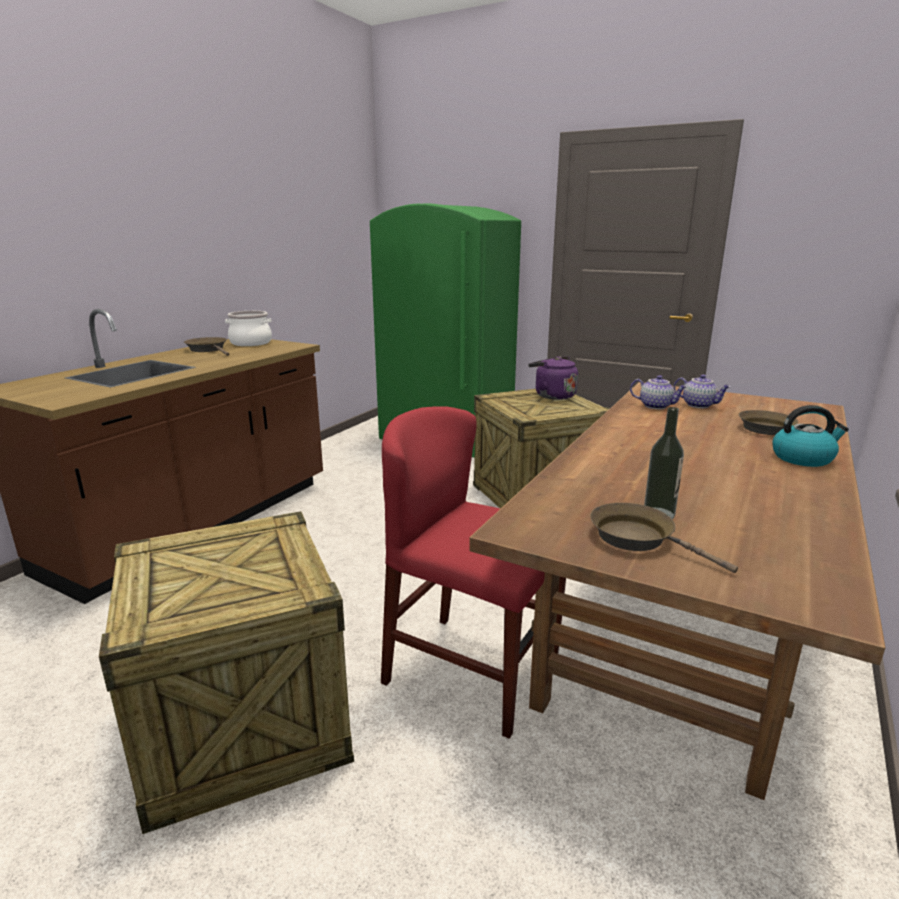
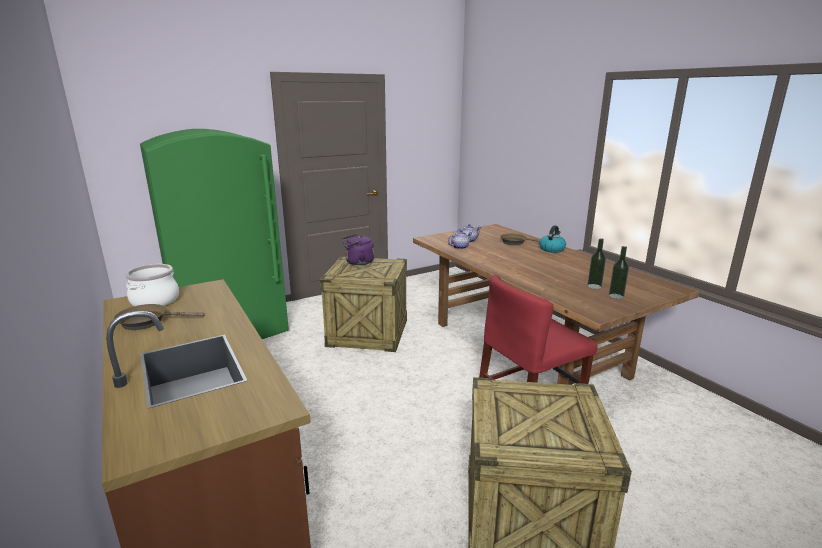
camera: 60 degrees left, 0 degrees up
(638, 538) = (616, 296): brown frying pan -> bottle

